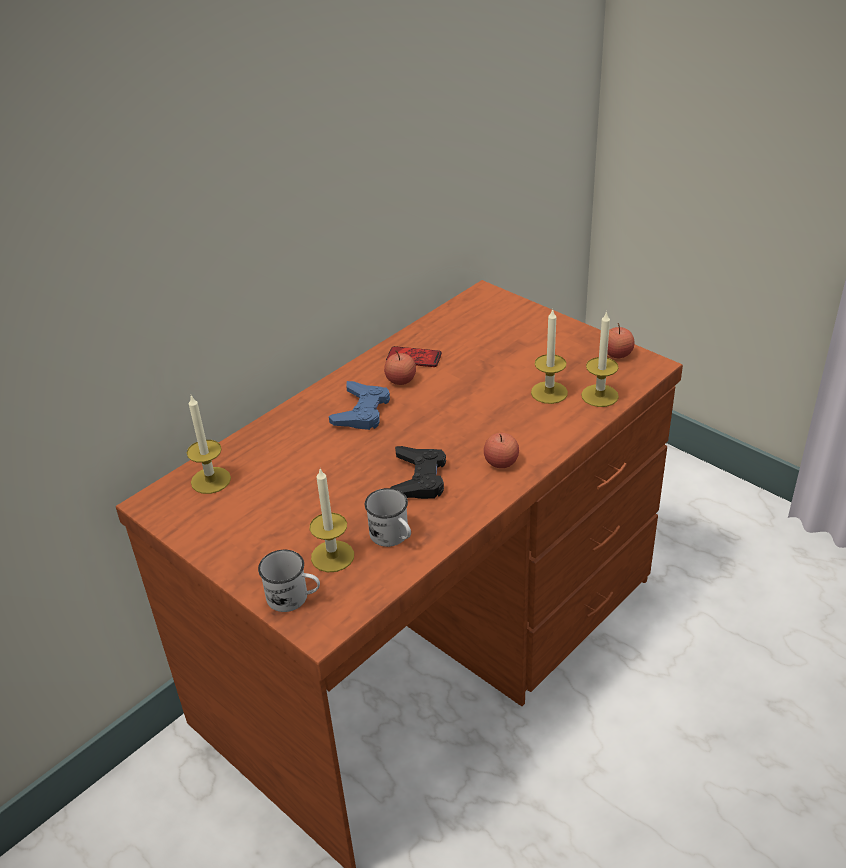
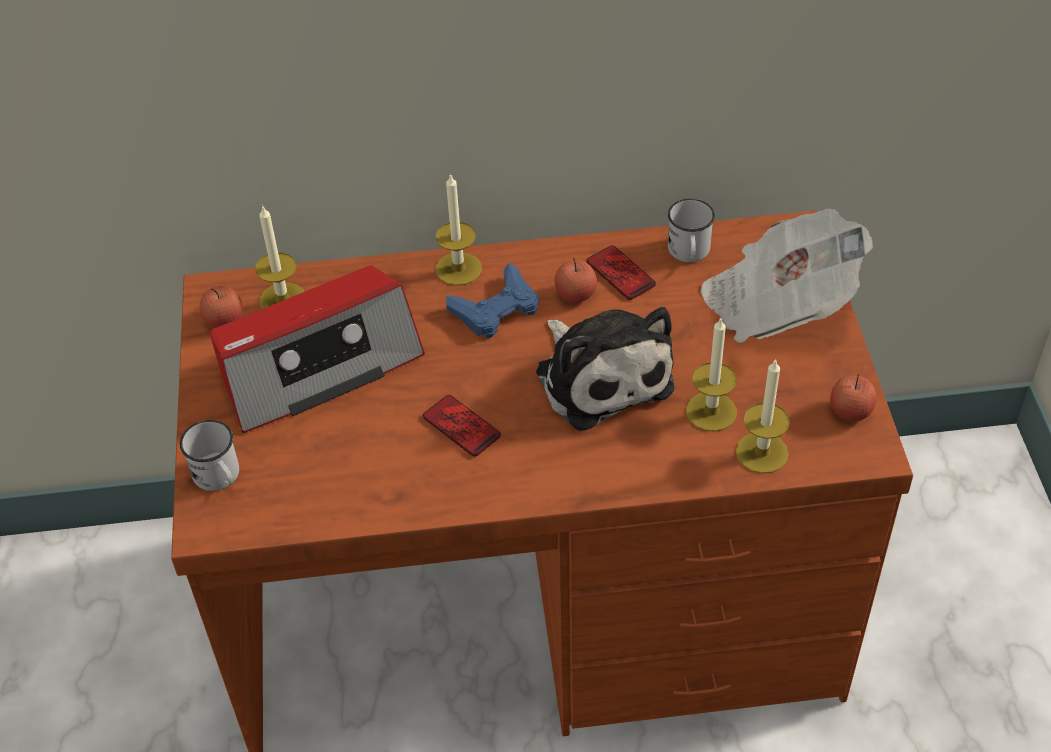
camera: 40 degrees right, 10 degrees up
(282, 500) = (317, 365): none -> radio
(332, 556) = (295, 458): candle -> candle (458, 269)
(393, 537) = (367, 476): white mug -> white mug (689, 253)
(419, 478) = (461, 426): black game controller -> phone
(467, 409) = (601, 375): none -> plush toy
(501, 462) = (559, 464): apple -> apple (224, 321)
(518, 328) = (778, 304): none -> newspaper

